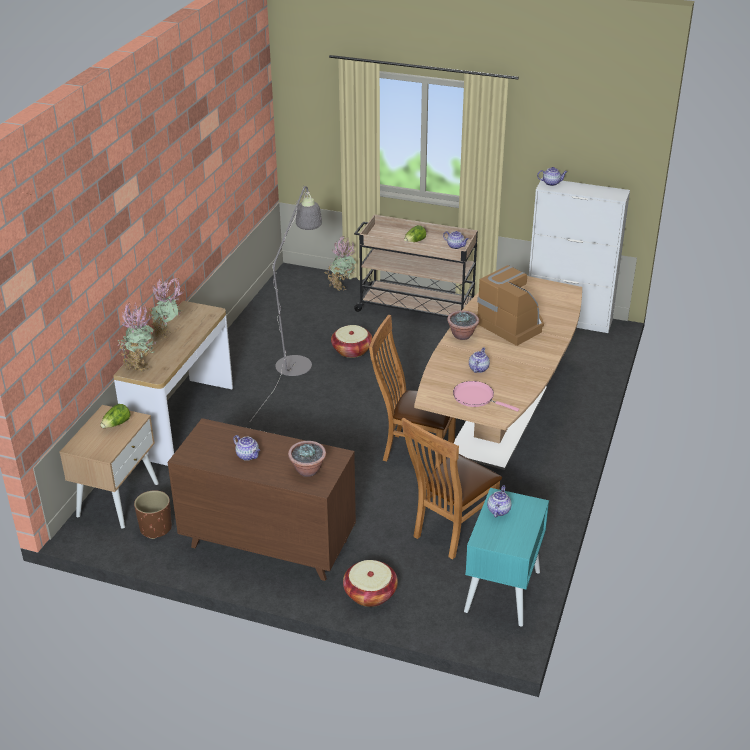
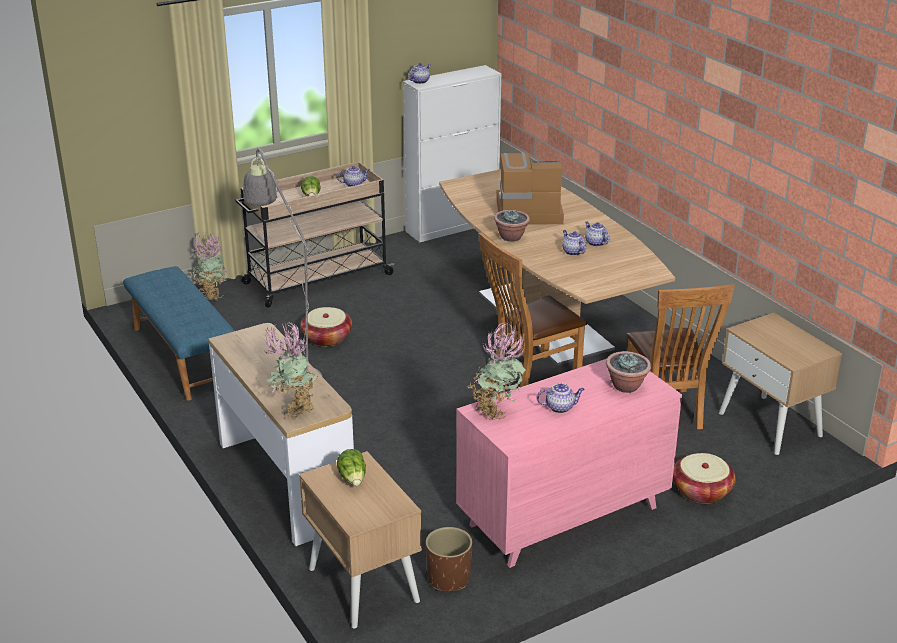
camera: 50 degrees left, 5 degrees down
(168, 334) = (262, 370): potted plant -> potted plant (496, 410)
(264, 315) = (183, 356): none -> blue bench
(267, 544) = (562, 517): brown dresser -> pink dresser
(476, 397) = (615, 270): pink frying pan -> none
(498, 510) = (762, 338): teapot -> teapot (595, 243)
(502, 591) = (770, 424): turquoise nightstand -> beige nightstand

